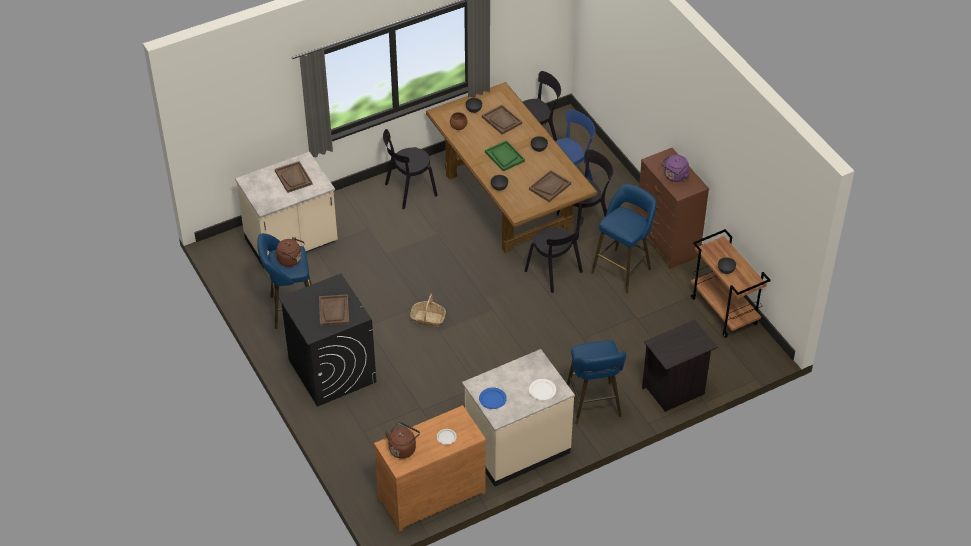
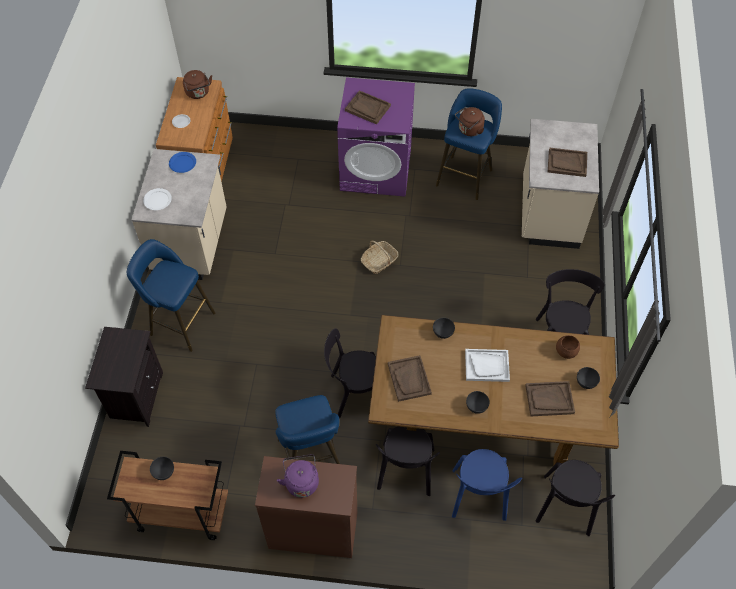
camera: 125 degrees right, 10 degrees up
(331, 370) = (376, 170): black washing machine -> purple washing machine
(504, 156) = (487, 366): green tray -> white tray

